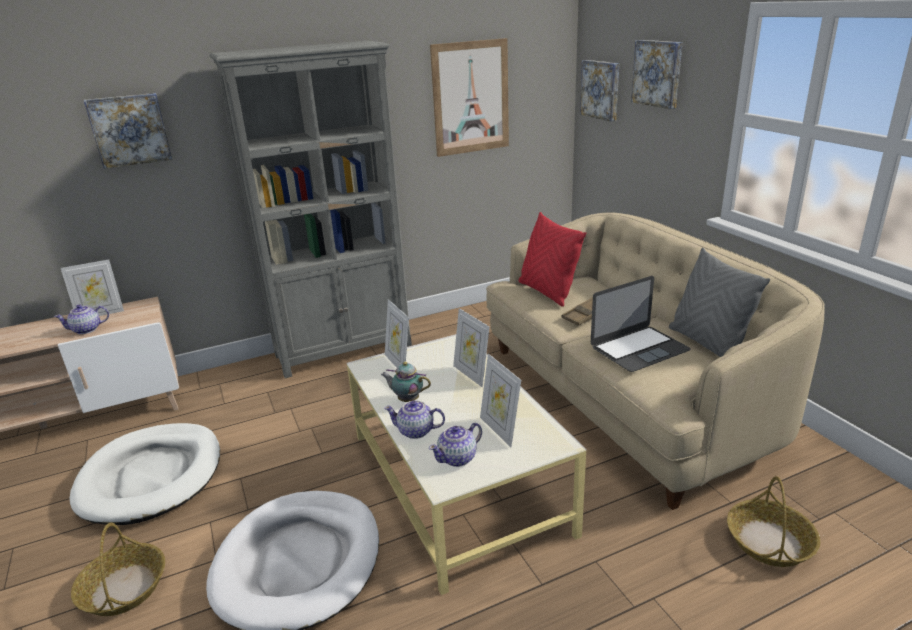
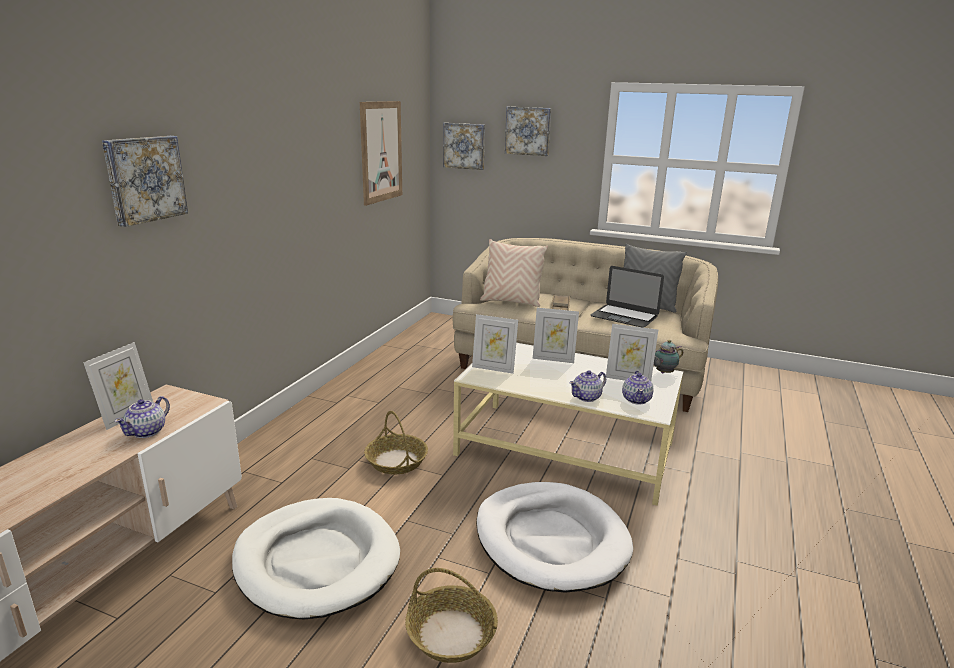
camera: 45 degrees left, 5 degrees down
(344, 350) = (329, 405): grey bookcase -> none
(407, 399) = (544, 384): teapot -> teapot (663, 373)
(547, 292) = (511, 301): red pillow -> beige pillow
(639, 348) = (624, 316): laptop -> laptop turned 105 degrees clockwise
(769, 541) = (741, 407): basket -> basket (396, 461)

